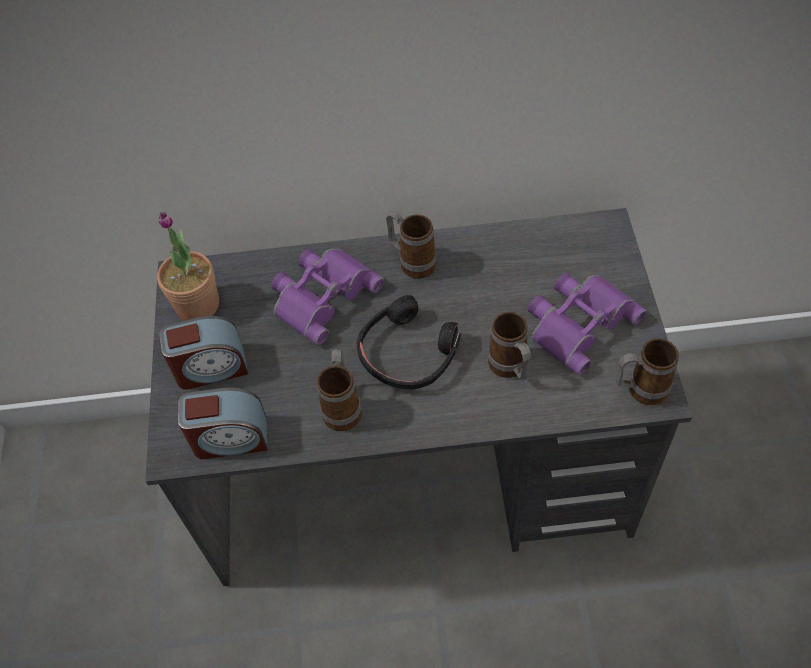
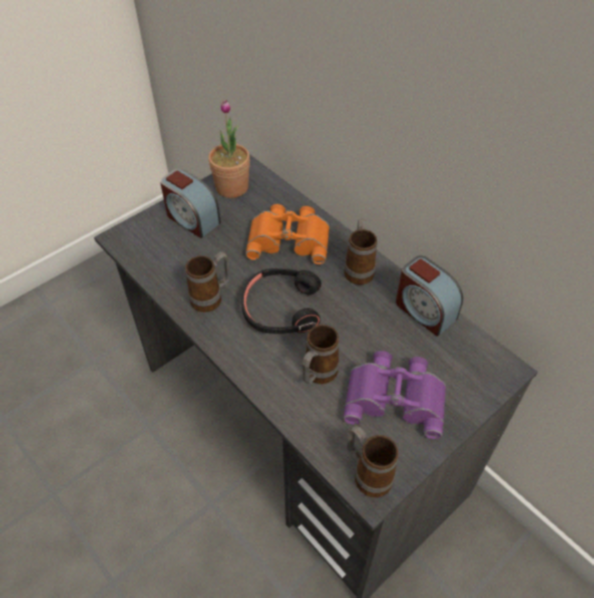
camera: 50 degrees right, 5 degrees down
(230, 438) = (148, 256): alarm clock -> alarm clock (424, 310)
(322, 295) = (289, 239): purple binoculars -> orange binoculars

